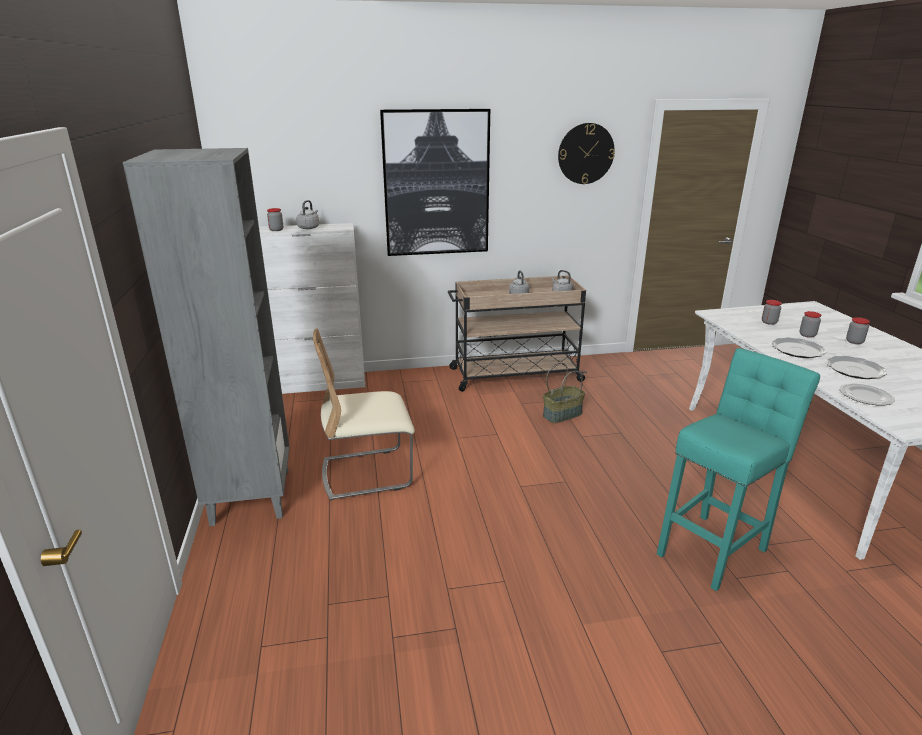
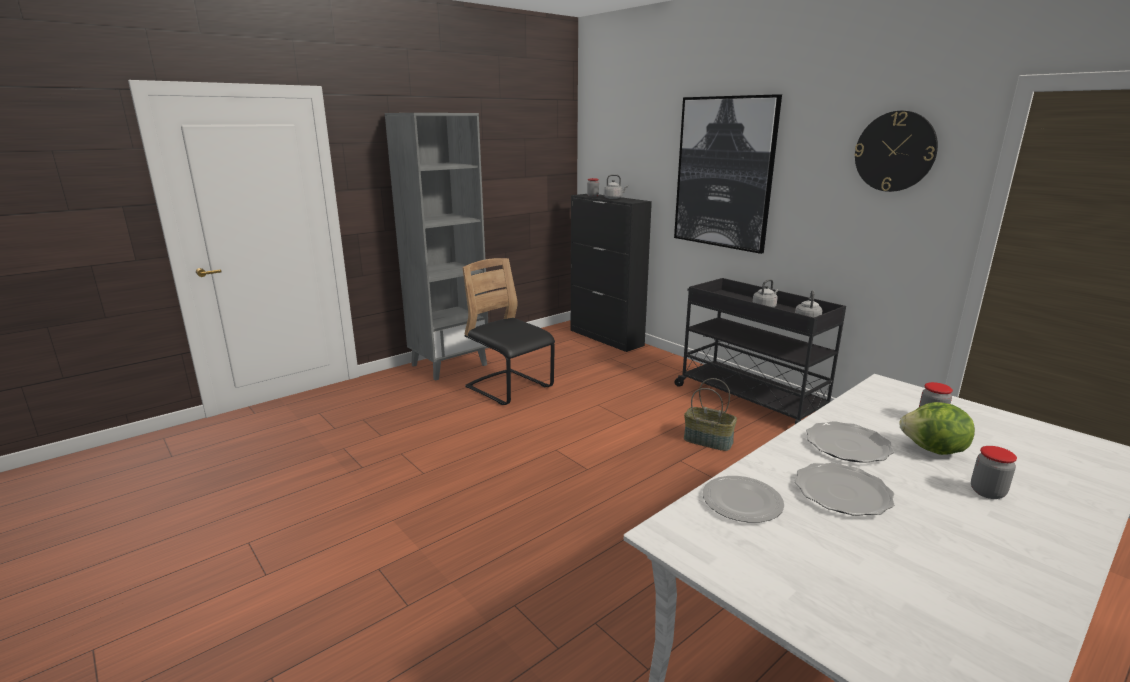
camera: 60 degrees right, 5 degrees down
(319, 384) = (606, 338): white cabinet -> black cabinet
(367, 473) = (509, 388): beige chair -> black chair
(514, 375) = (749, 399): beige cart -> black cart
(714, 548) = (555, 582): turquoise stool -> none
(807, 335) = (933, 450): jar -> lettuce

